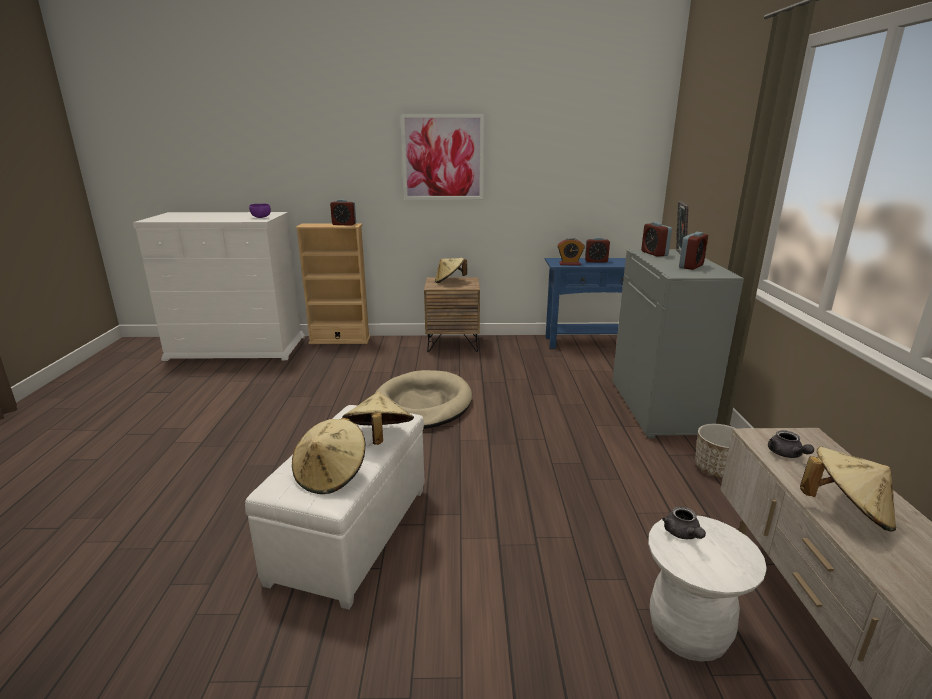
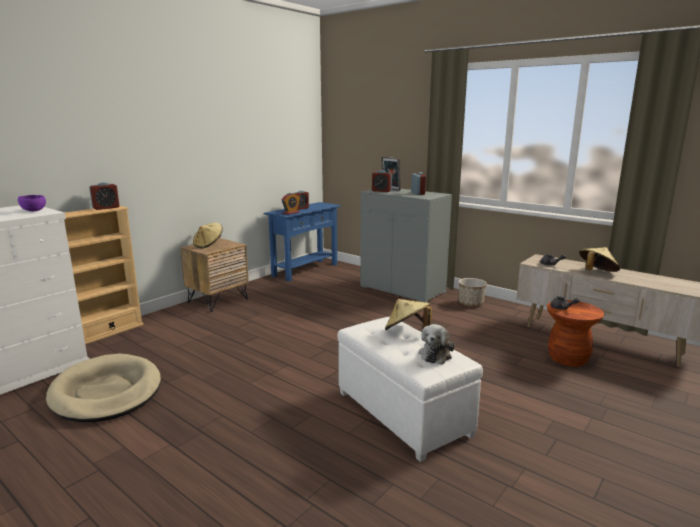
camera: 50 degrees left, 5 degrees down
(331, 475) = (436, 354): beige hat -> plush toy
(422, 404) = (284, 340): beige dog bed -> beige dog bed (106, 392)
(442, 157) = (183, 136): picture -> none
(688, 633) = (568, 359): white stool -> brown stool

